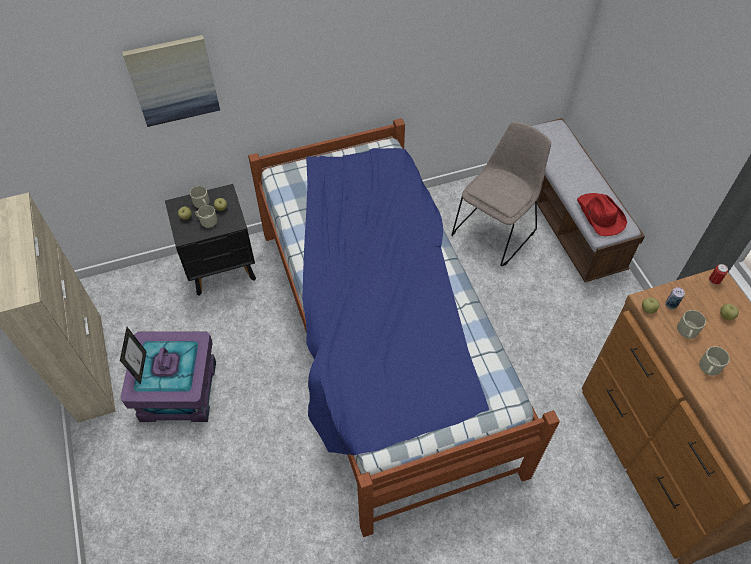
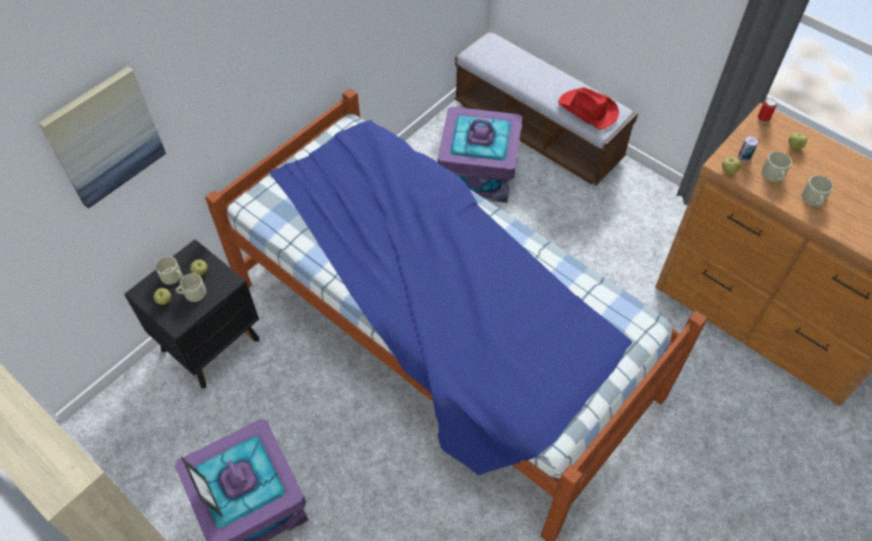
camera: 30 degrees left, 0 degrees up
(495, 231) = (478, 173): beige chair -> purple storage box

